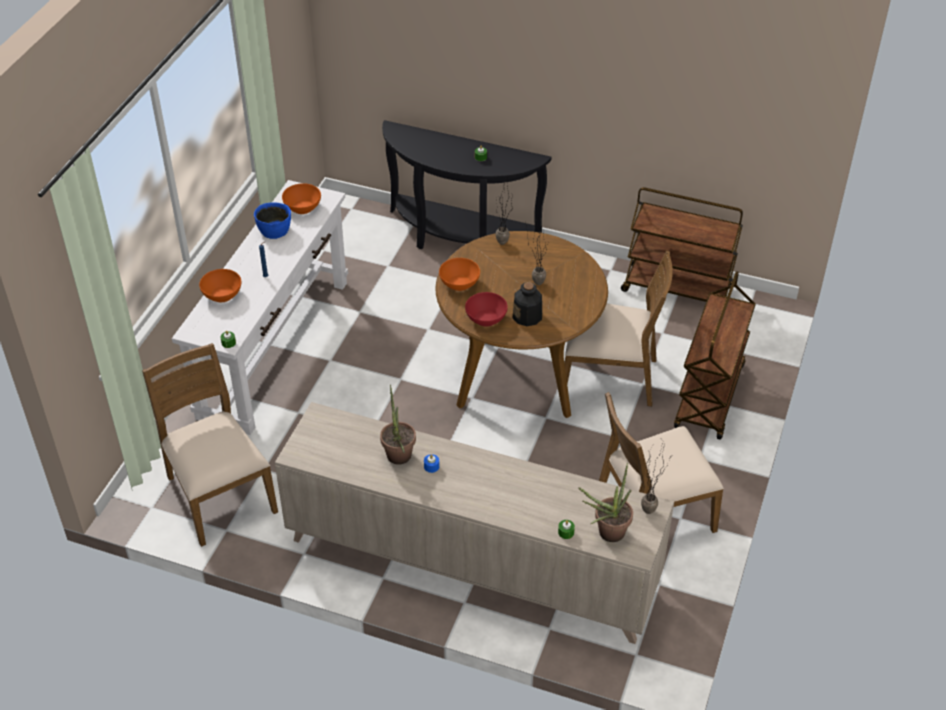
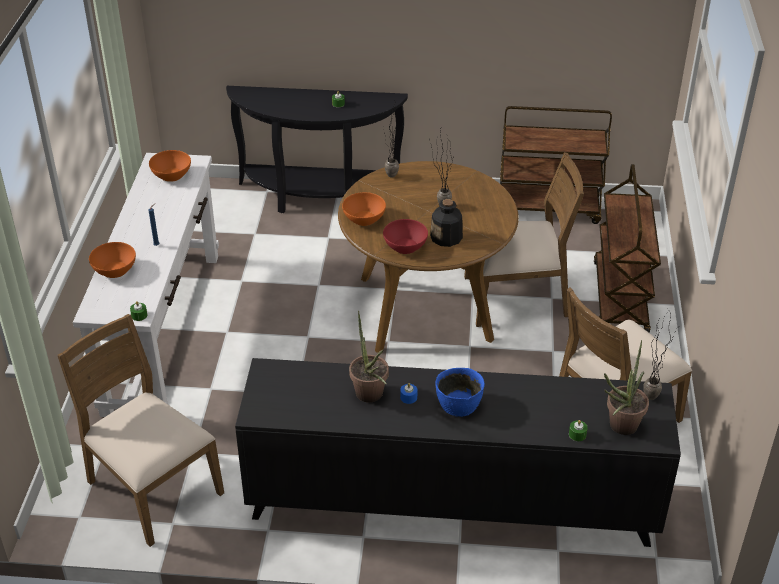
camera: 15 degrees left, 5 degrees down
(274, 230) = (149, 200): blue bowl -> blue bowl (458, 403)
(471, 565) = (452, 504): beige cabinet -> black cabinet

